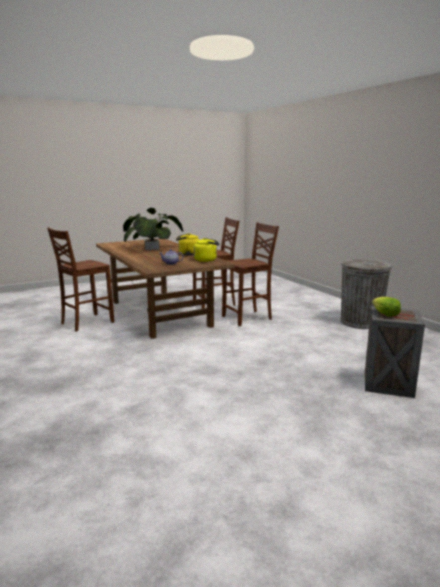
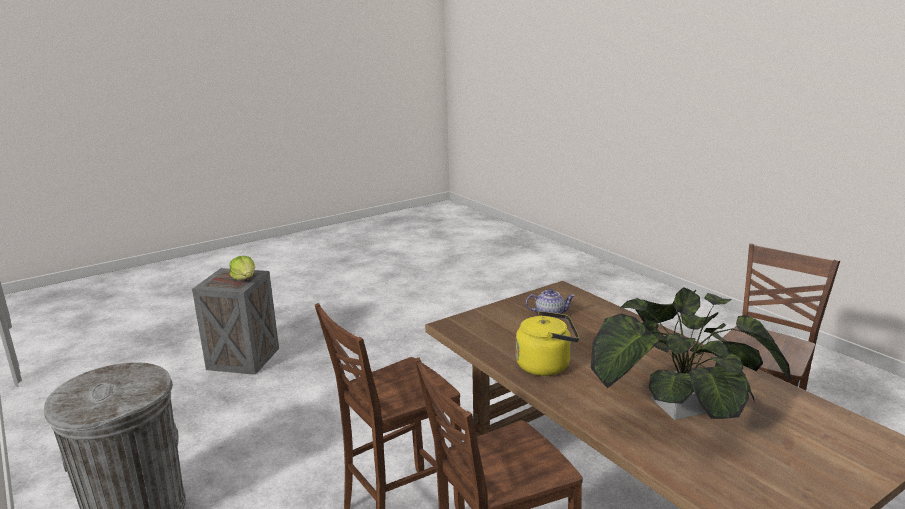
camera: 175 degrees right, 5 degrees up
(207, 260) = (485, 335): yellow kettle -> none

